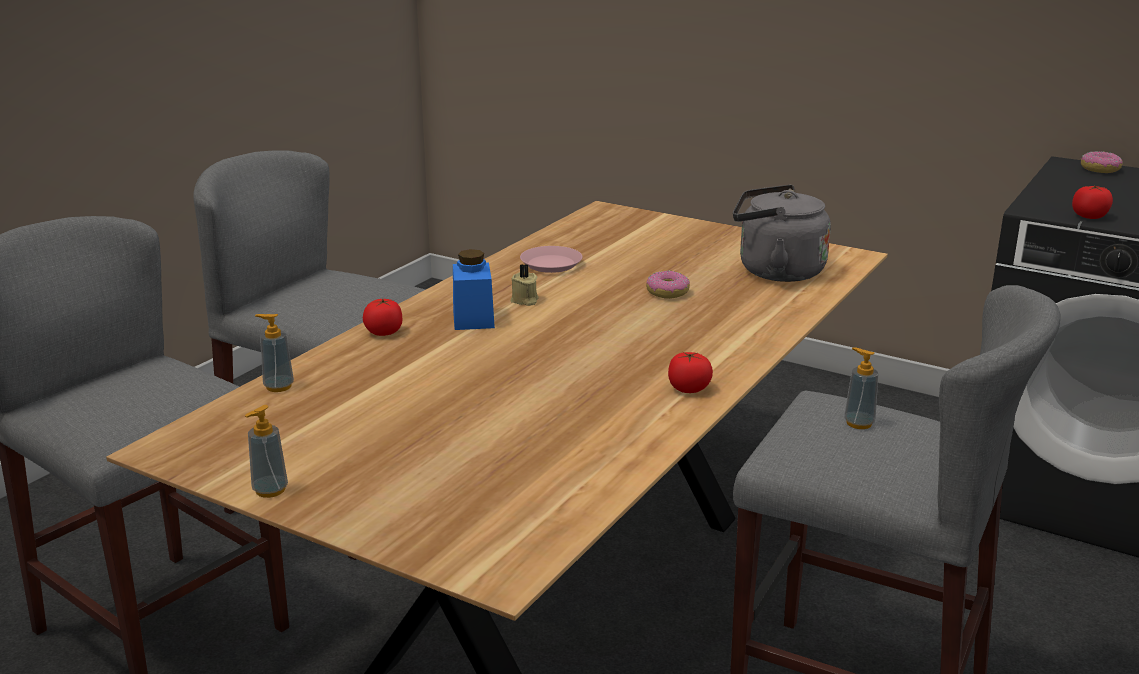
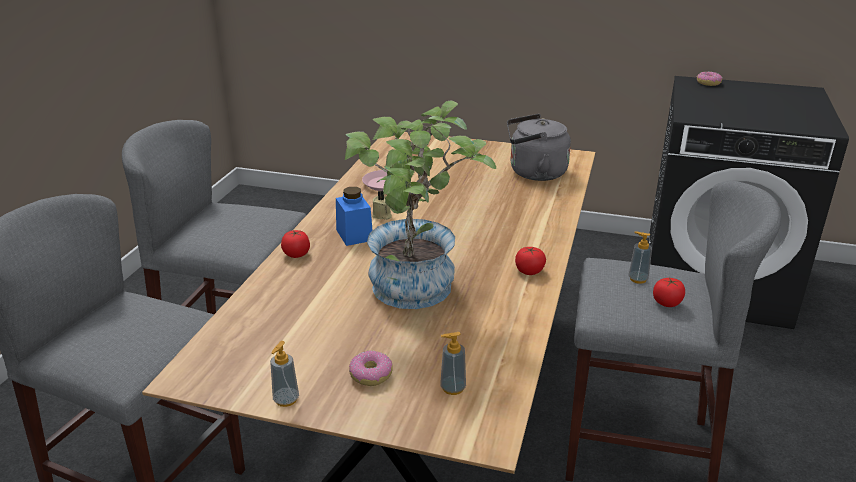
camera: 15 degrees left, 5 degrees up
(278, 386) = (243, 311): soap dispenser -> soap dispenser (453, 388)
(512, 395) = (415, 293): none -> potted plant
(667, 292) = (474, 197): donut -> donut (370, 374)
(1089, 216) = (724, 119): tomato -> tomato (667, 303)

